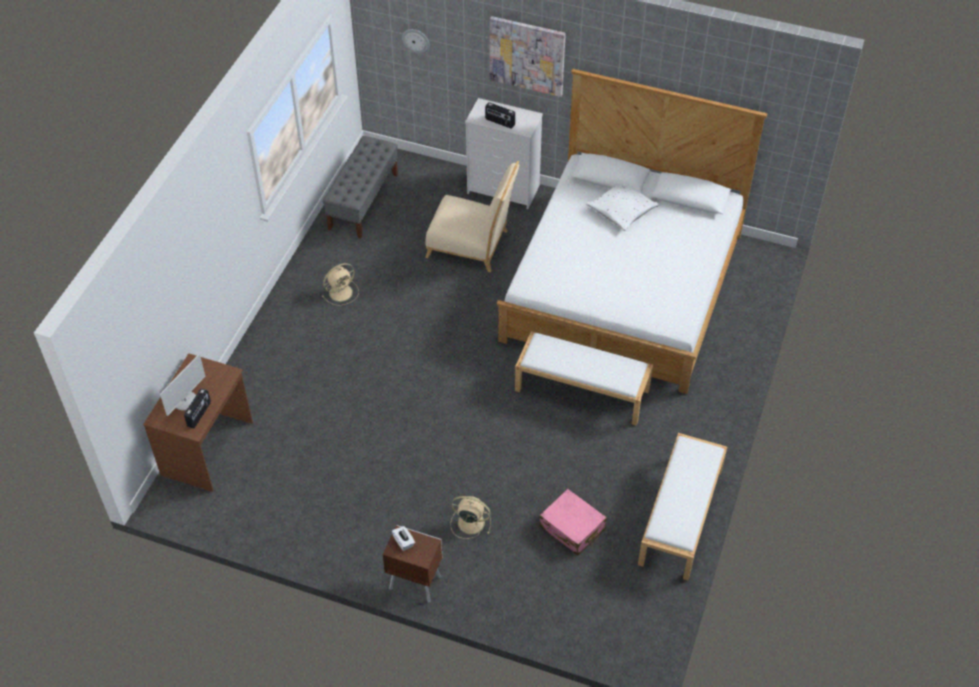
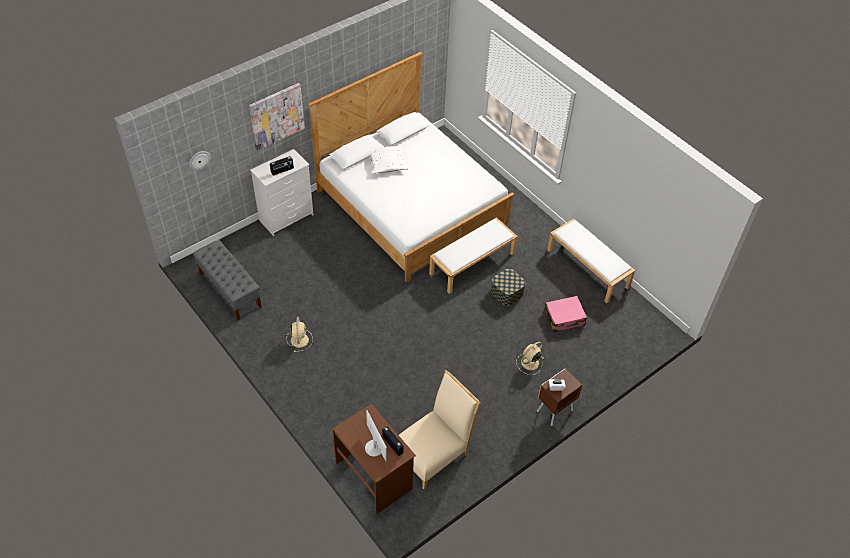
camera: 60 degrees left, 0 degrees up
(472, 245) = (319, 255): beige chair -> beige chair (433, 451)
(564, 447) = (507, 293): none -> storage box

